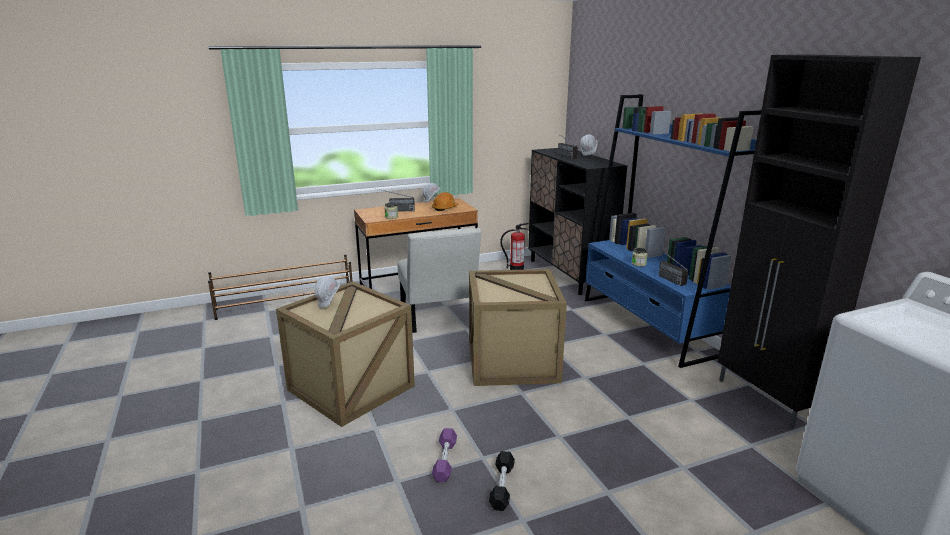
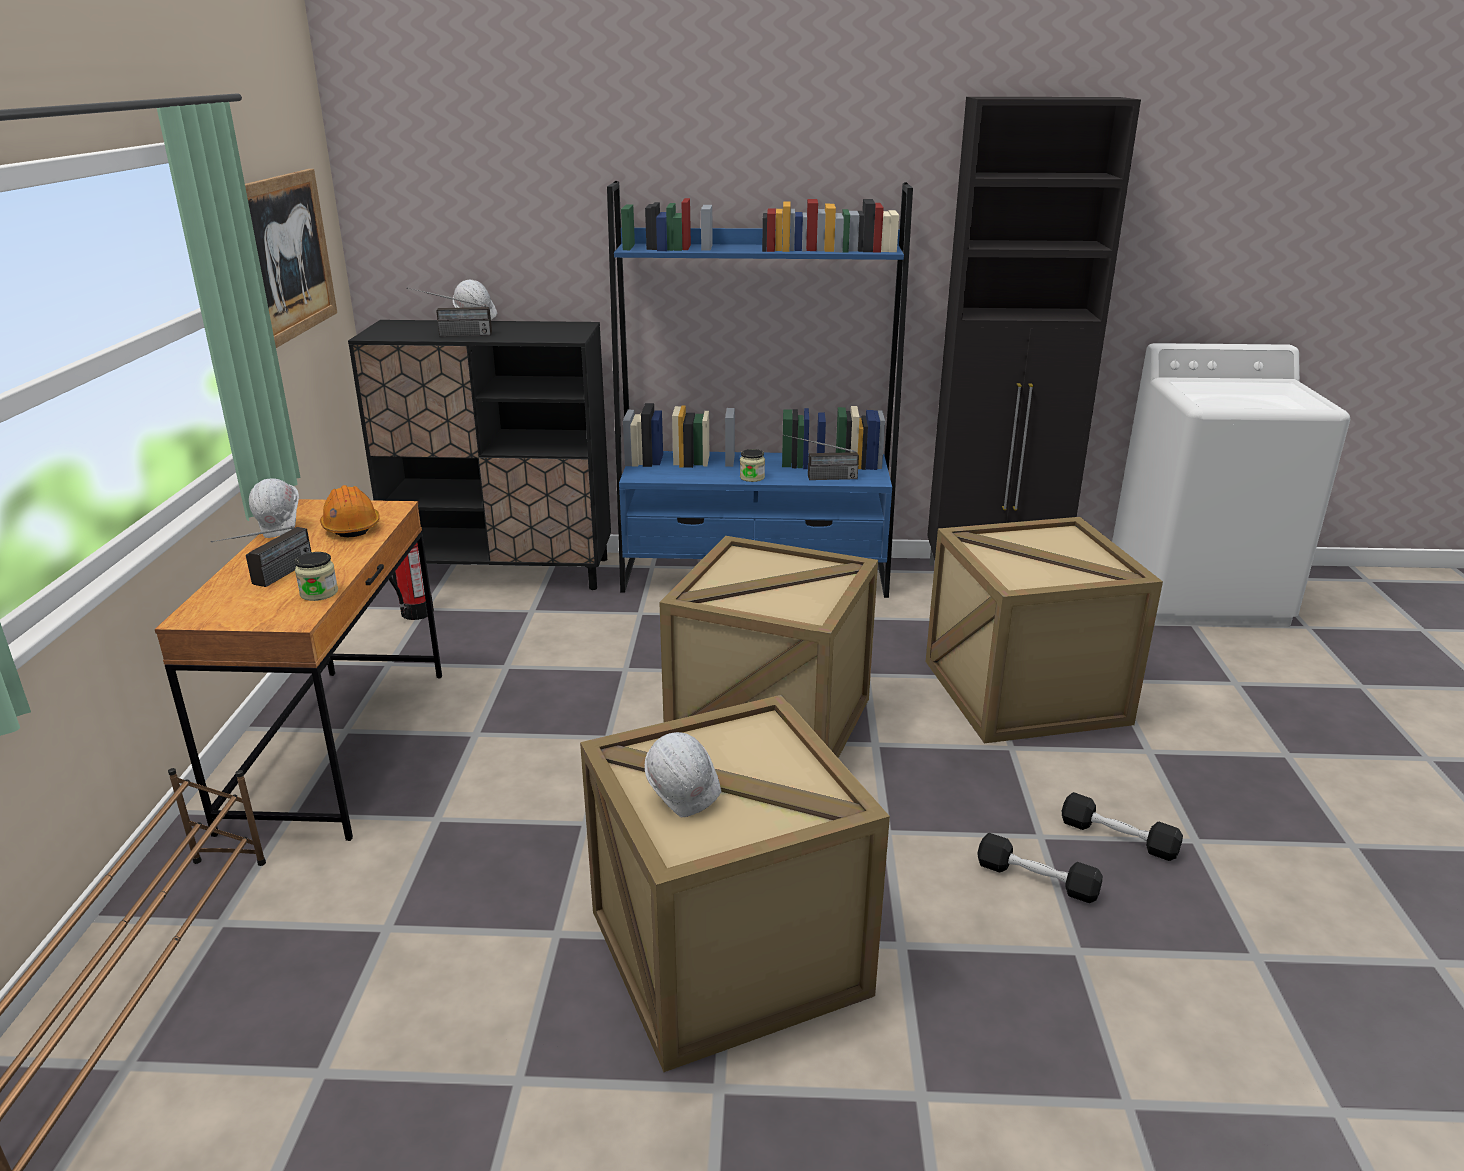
camera: 65 degrees left, 5 degrees up
(438, 317) = (517, 757): white chair -> none
(445, 461) = (1036, 879): purple dumbbell -> black dumbbell
(512, 110) = (286, 256): none -> picture
(629, 433) = (1025, 690): none -> crate

